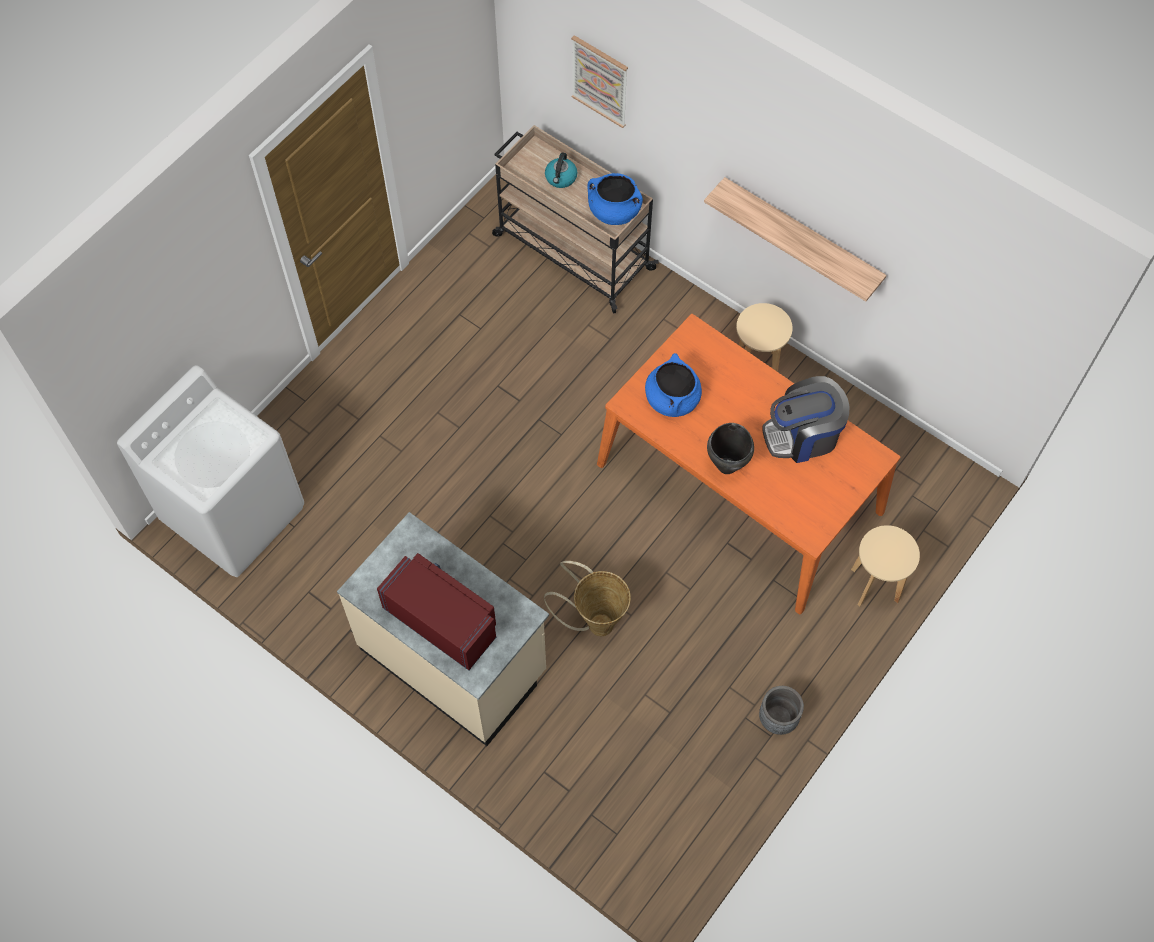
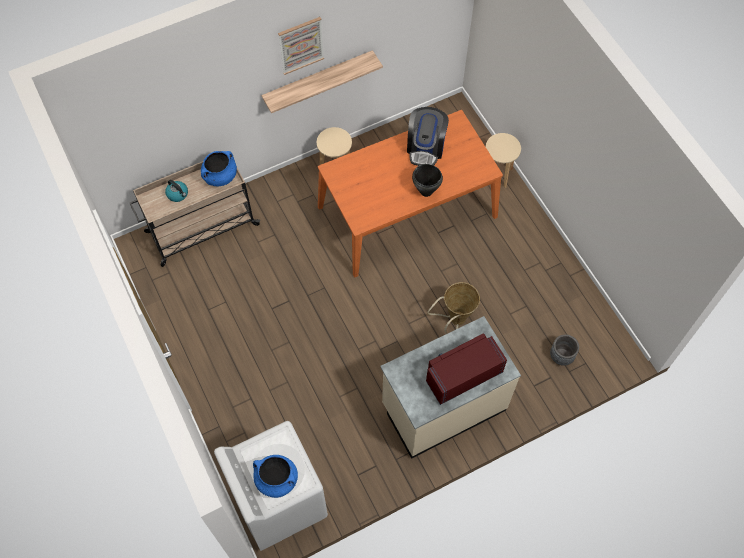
camera: 65 degrees left, 0 degrees up
(600, 81) = (161, 121): picture -> picture (301, 45)
(672, 399) = (368, 200): blue cooking pot -> blue cooking pot (276, 479)
(778, 718) = (552, 255): grey planter -> grey planter (561, 356)

